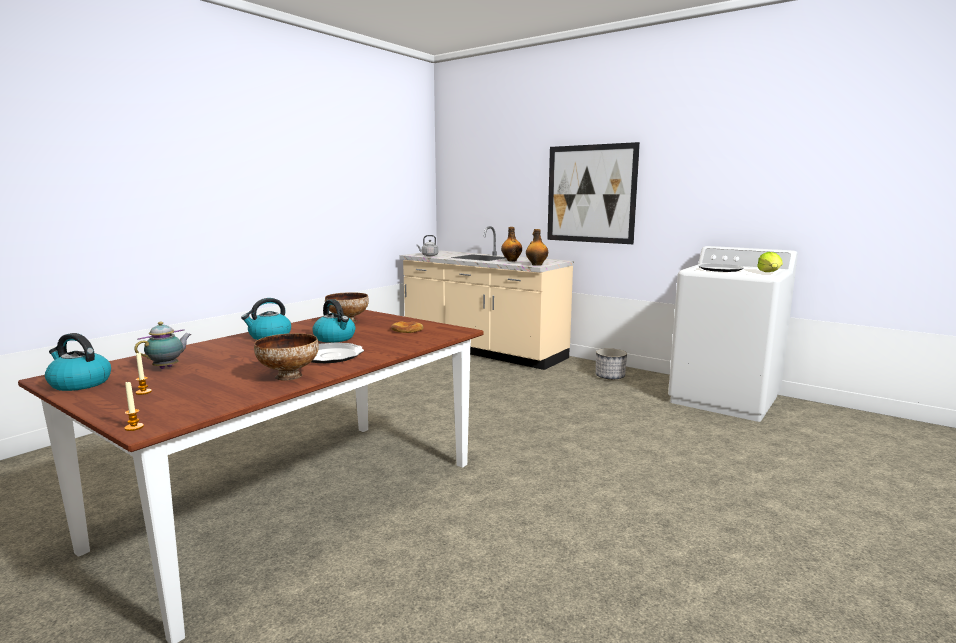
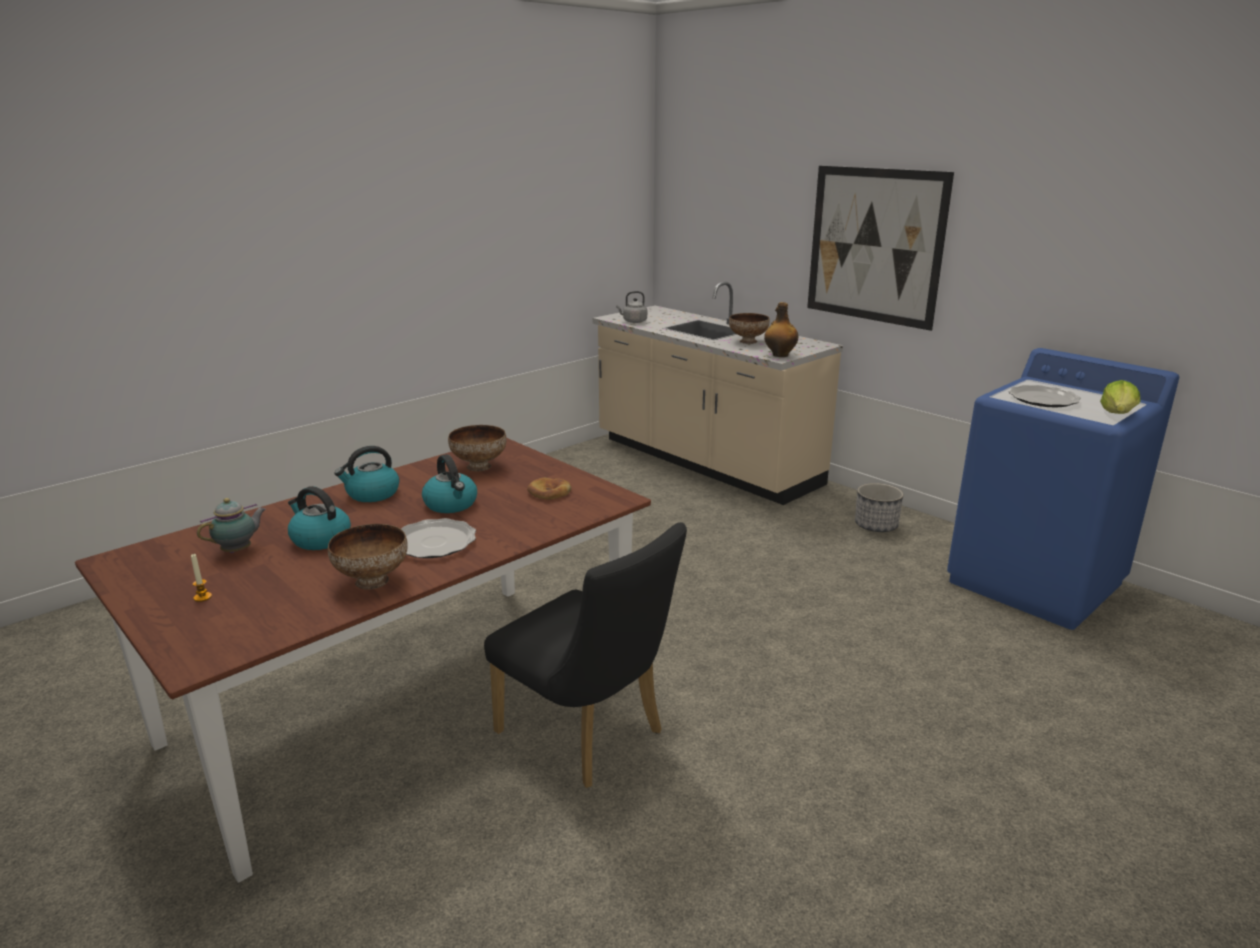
camera: 10 degrees right, 10 degrees up
(79, 383) = (137, 574): kettle -> kettle (320, 539)
(134, 427) = (180, 662): candle -> none
(452, 511) = (589, 737): none -> black chair
(511, 260) = (748, 341): bottle -> bowl
(725, 399) = (1036, 583): white washing machine -> blue washing machine

